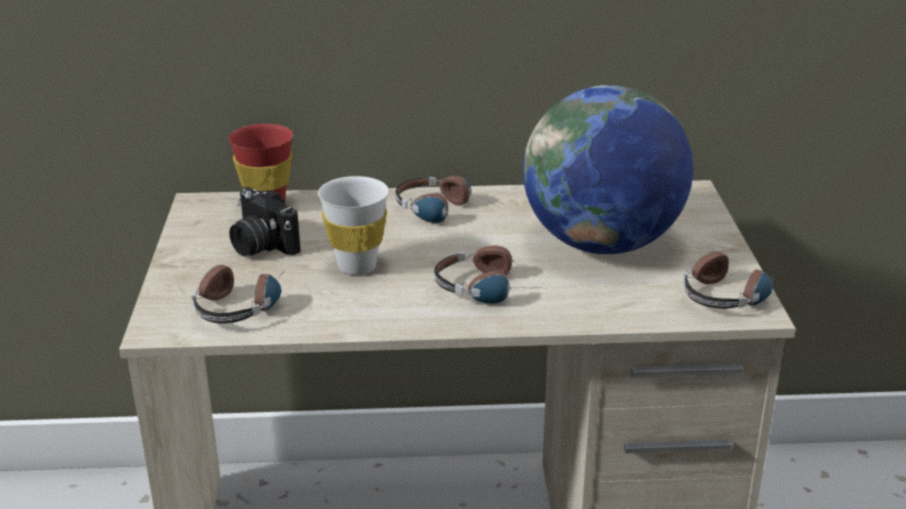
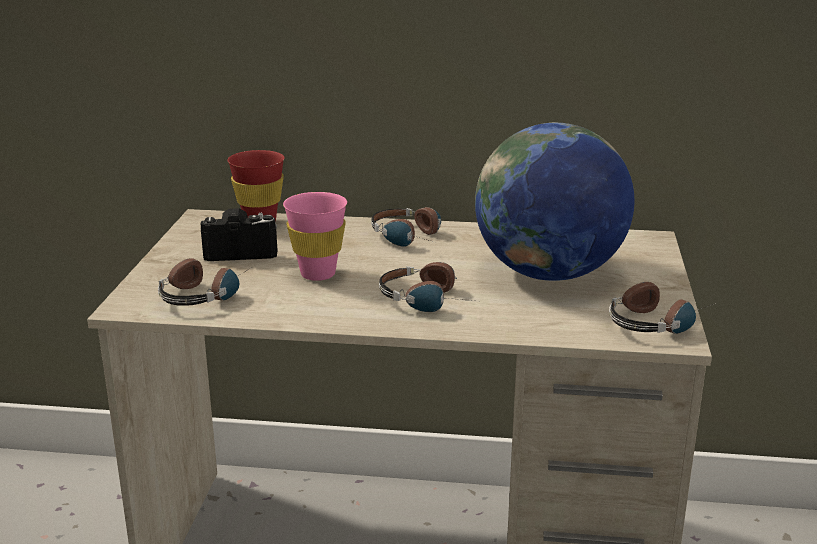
camera: 10 degrees right, 5 degrees down
(260, 245) = (241, 252): camera -> camera turned 120 degrees clockwise
(357, 266) = (318, 274): white cup -> pink cup

